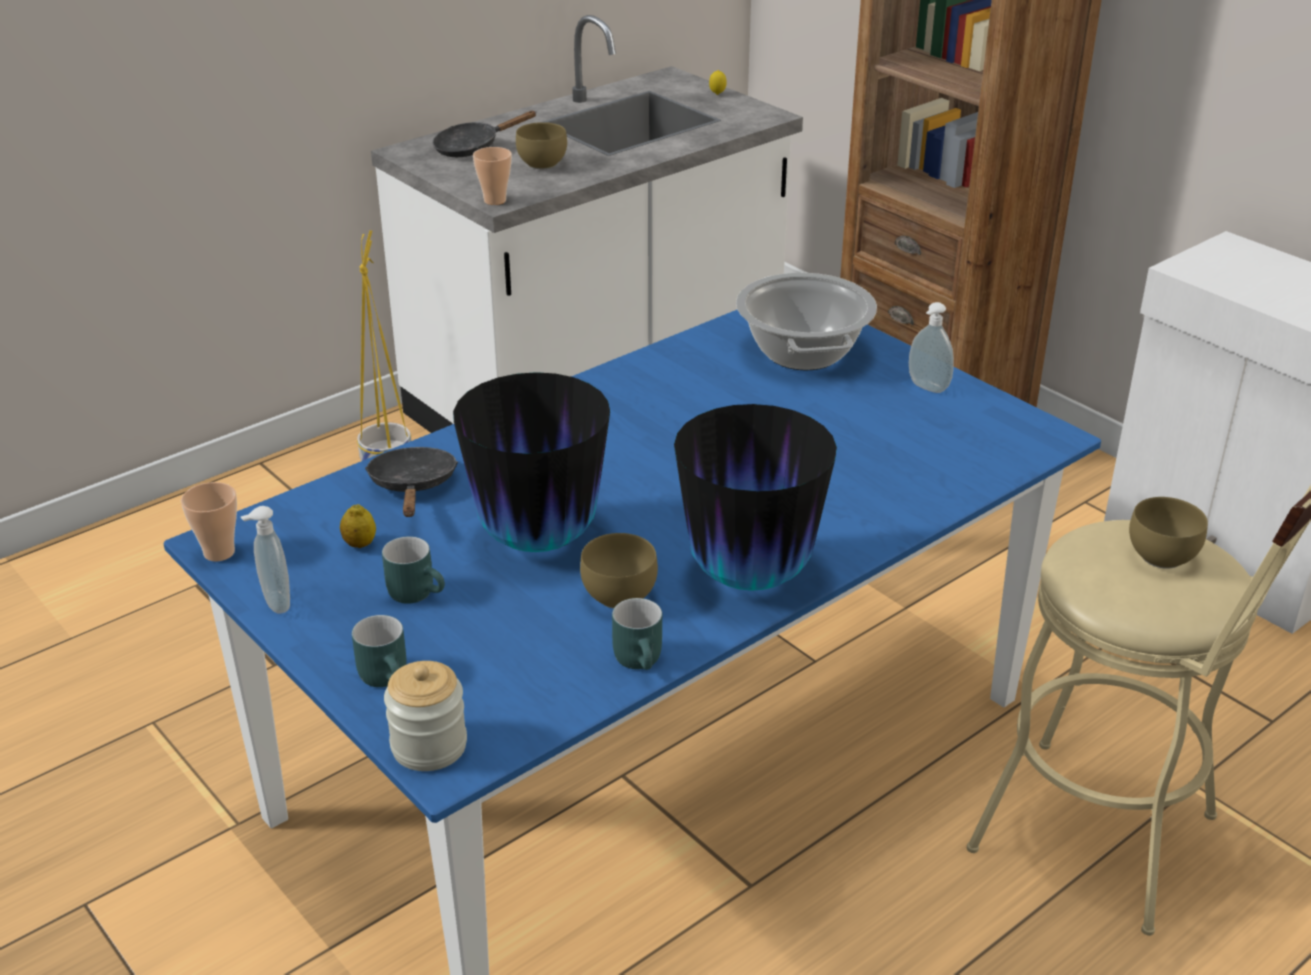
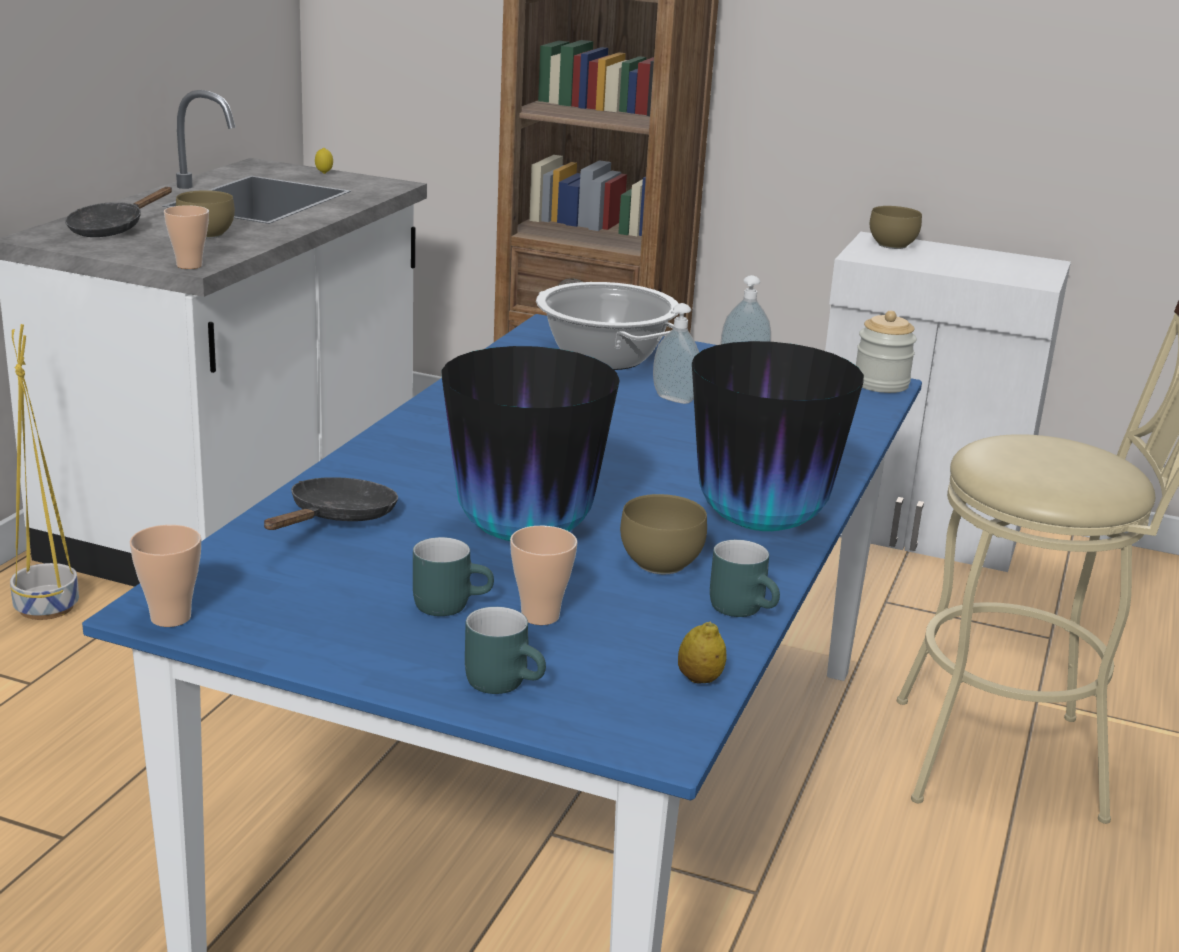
camera: 30 degrees left, 10 degrees down
(274, 603) = (294, 648): soap dispenser -> soap dispenser (673, 400)
(360, 544) = (334, 577): lemon -> lemon (699, 679)
(413, 487) = (337, 518): black frying pan -> black frying pan turned 60 degrees clockwise
(429, 746) = (621, 729): jar -> jar (881, 384)
(473, 622) = (540, 616): none -> cup
(1160, 555) = (1051, 451): brown bowl -> brown bowl (890, 245)

